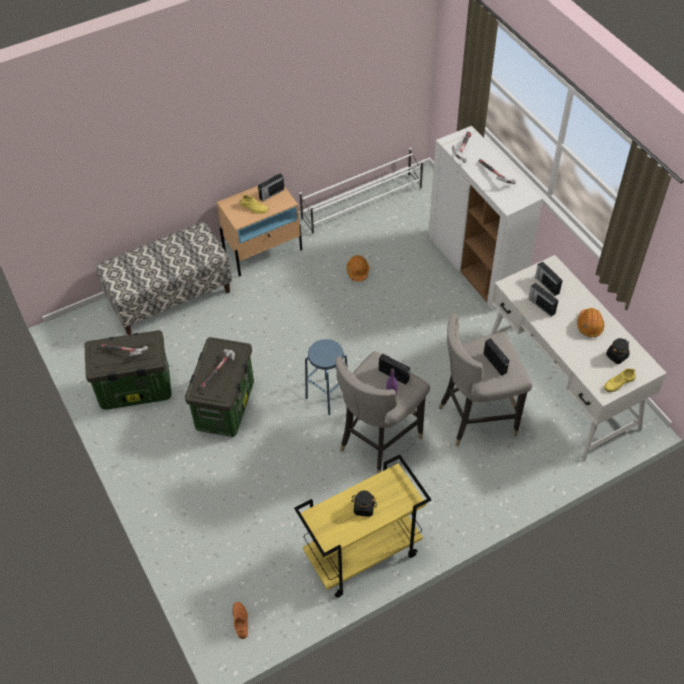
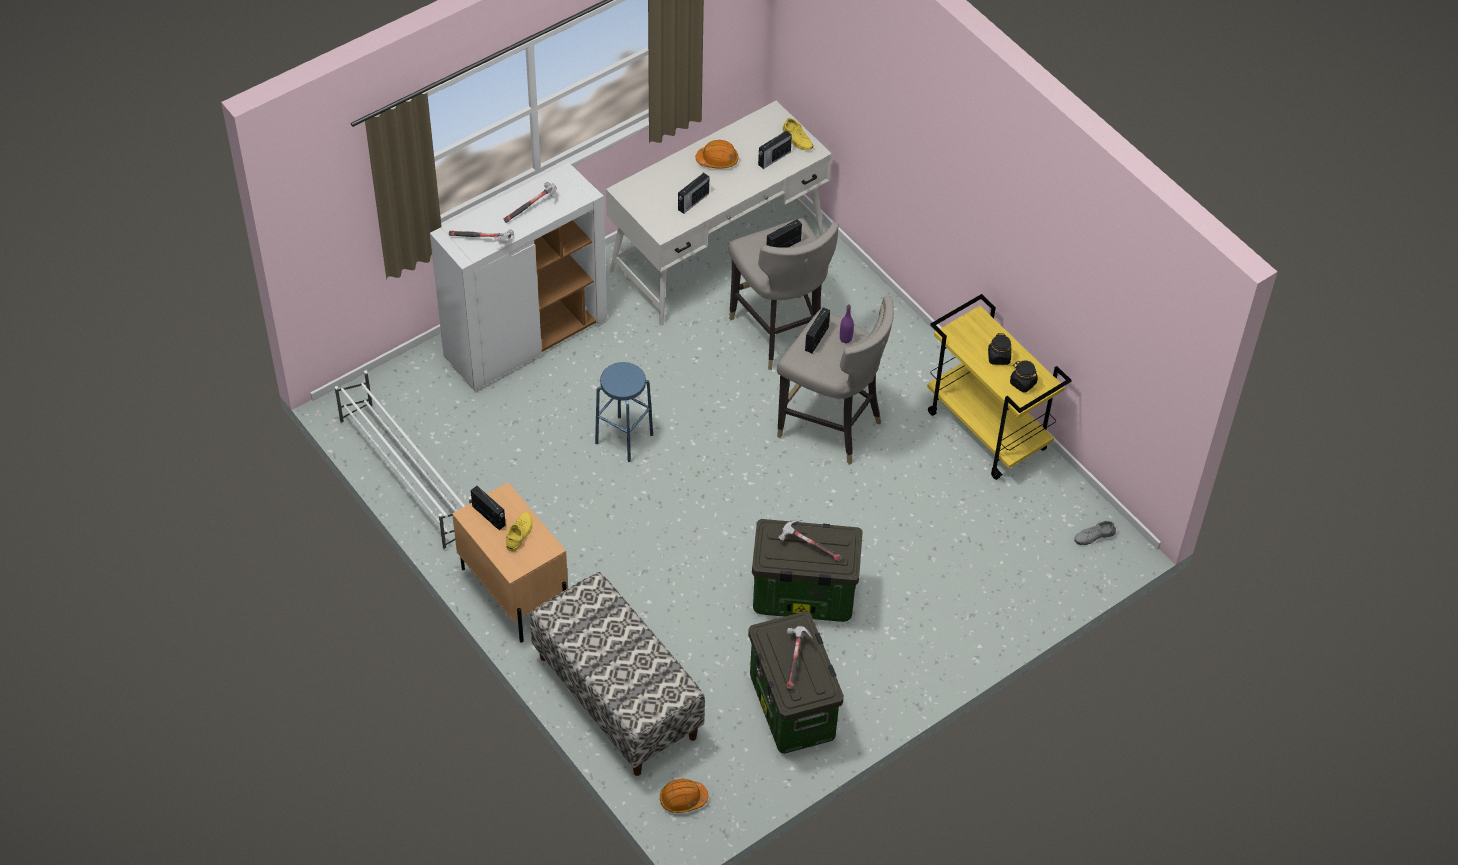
camera: 100 degrees left, 0 degrees up
(240, 621) = (1094, 536): orange shoe -> grey shoe
(327, 396) = (769, 485): blue stool -> blue stool (624, 439)
(357, 271) = (546, 471): orange hard hat -> orange hard hat (683, 799)
(546, 285) = (658, 197): radio -> radio (773, 158)
(617, 356) = (759, 139): black jar -> black jar (1022, 383)

